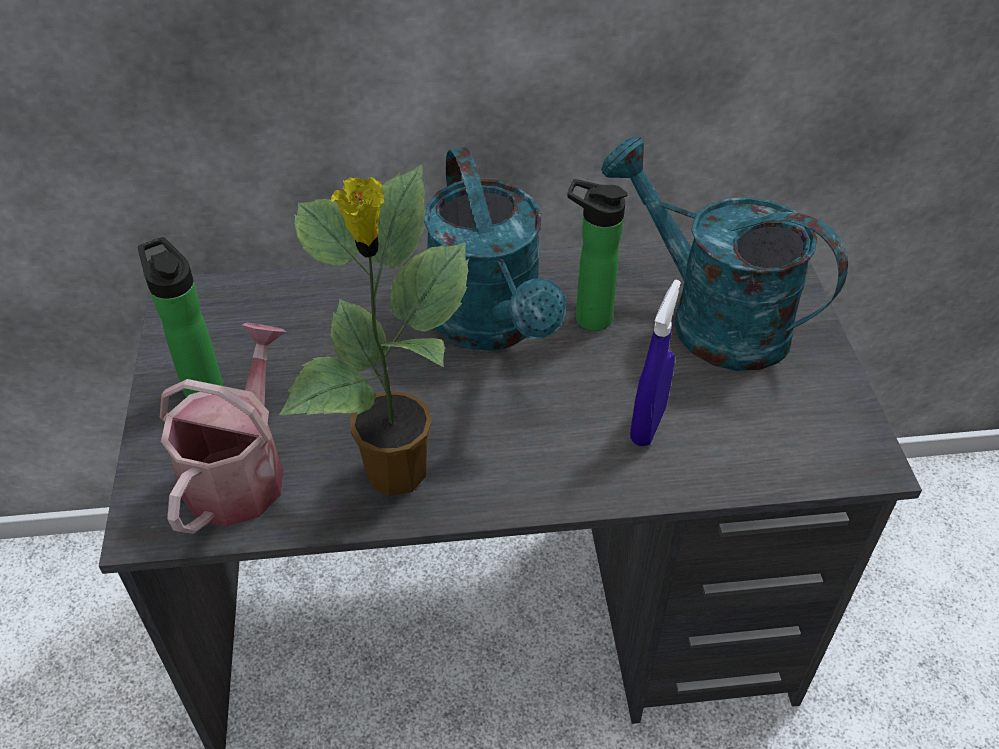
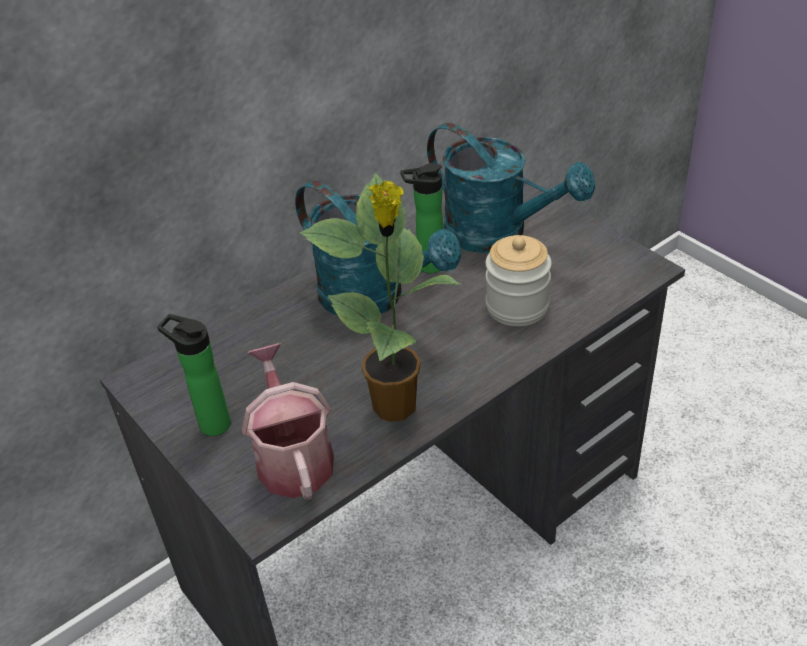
camera: 30 degrees left, 5 degrees down
(648, 425) = (517, 307): blue spray bottle -> jar
(710, 318) = (498, 234): turquoise watering can -> turquoise watering can turned 150 degrees counterclockwise

